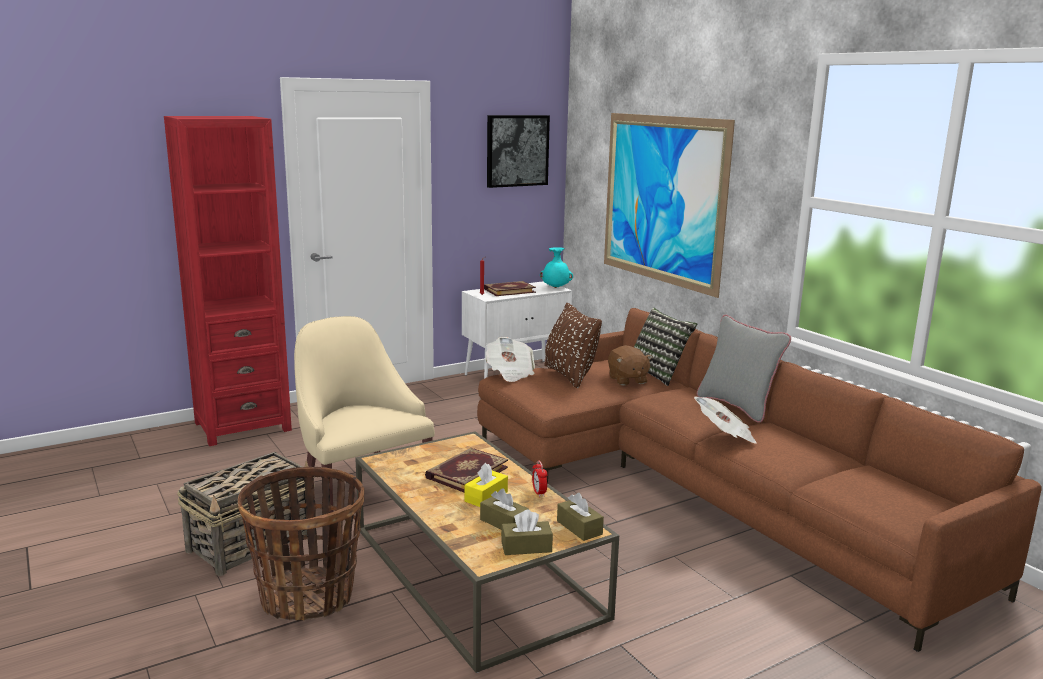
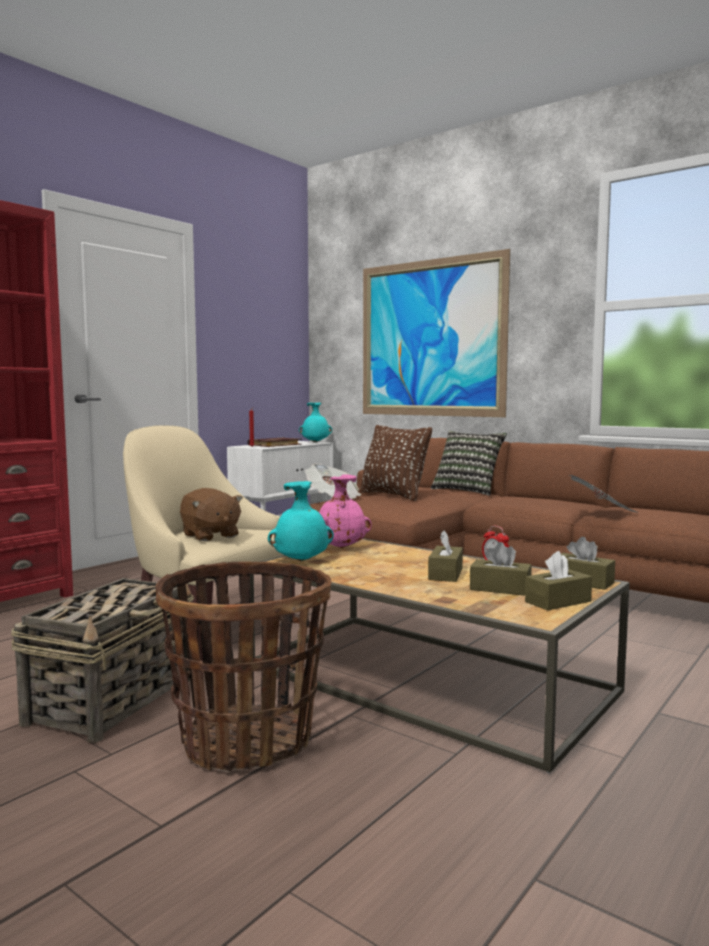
camera: 20 degrees left, 10 degrees down
(399, 460) = (301, 561): none -> turquoise vase
(447, 446) = (340, 547): none -> pink vase
(466, 472) = (393, 561): book -> none
(486, 496) = (445, 574): yellow tissue box -> brown tissue box
(517, 150) = (269, 308): picture -> none
(627, 380) = (451, 494): brown plush toy -> brown plush toy (210, 536)
(737, 406) = (572, 499): grey pillow -> none

